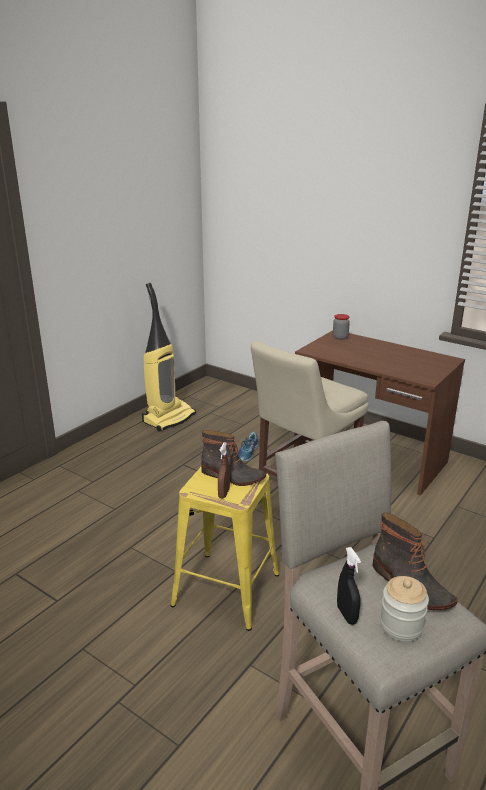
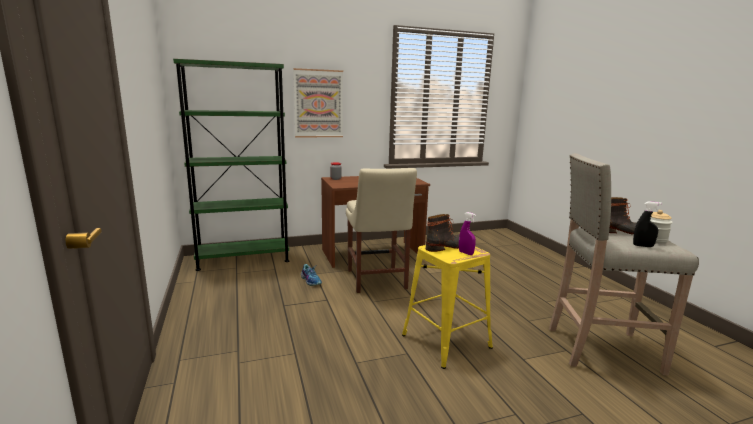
camera: 55 degrees left, 10 degrees down
(168, 418) = (211, 288): vacuum cleaner -> none
(224, 493) = (466, 253): brown spray bottle -> purple spray bottle
(240, 400) = (243, 259): none -> green bookcase
(354, 226) = (318, 104): none -> picture

